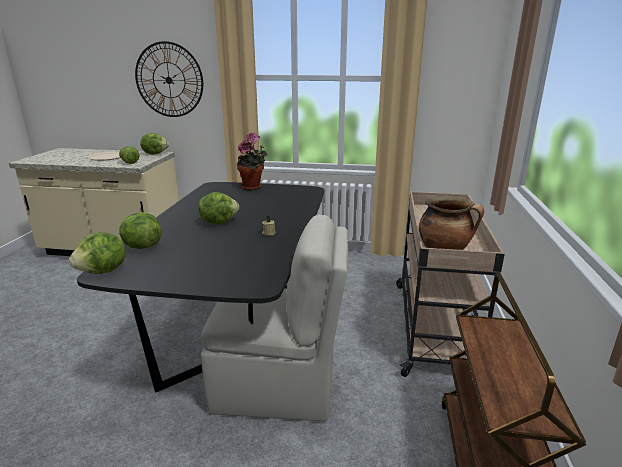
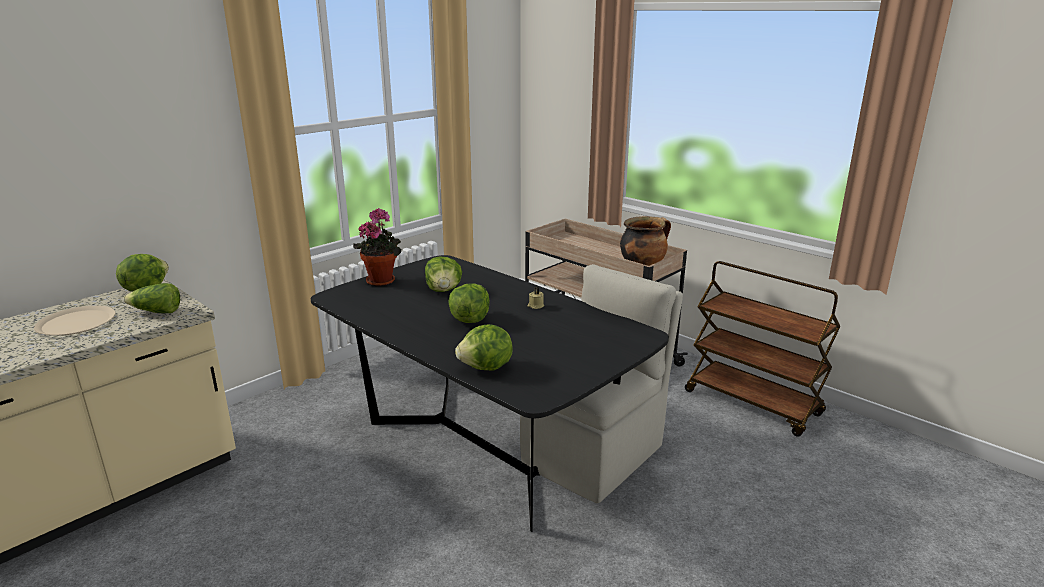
camera: 55 degrees left, 0 degrees up
(103, 272) = (531, 396): lettuce -> lettuce (444, 290)
(169, 80) = (137, 158): wall clock -> none

